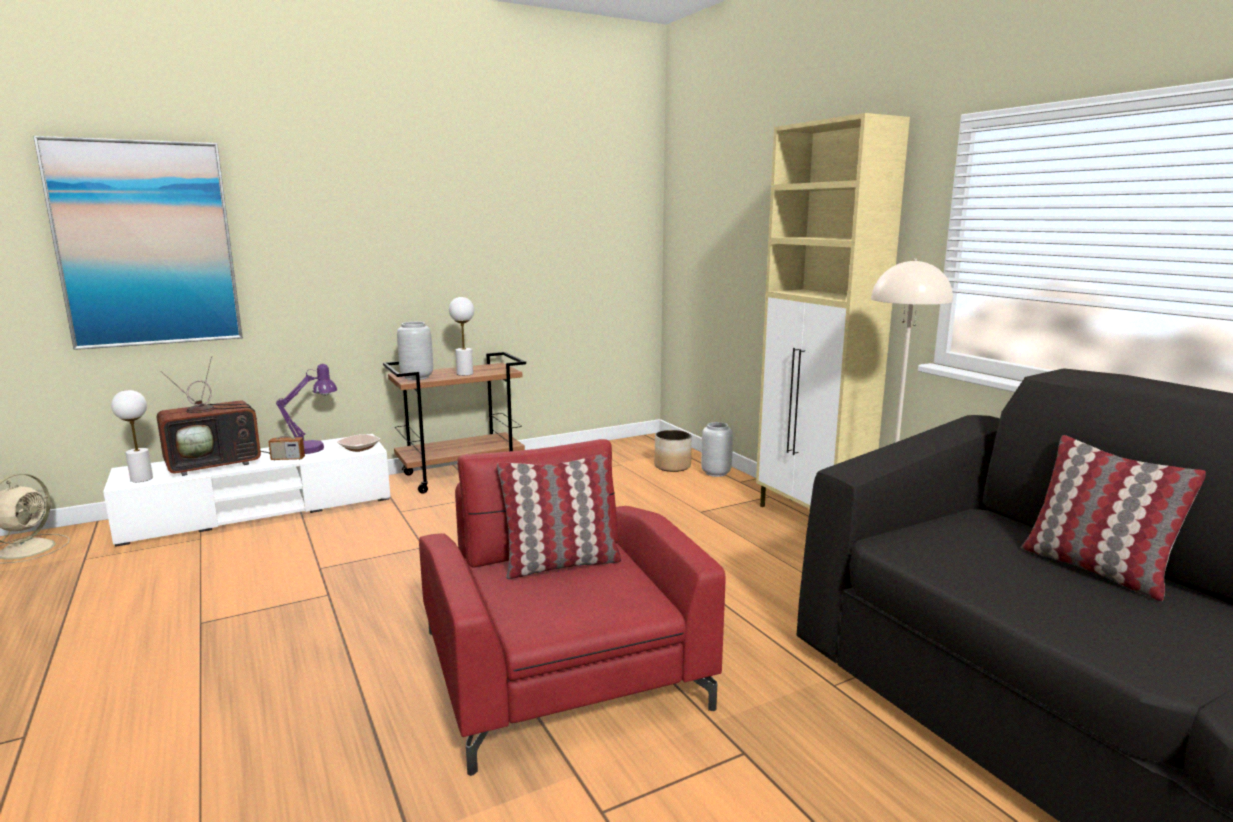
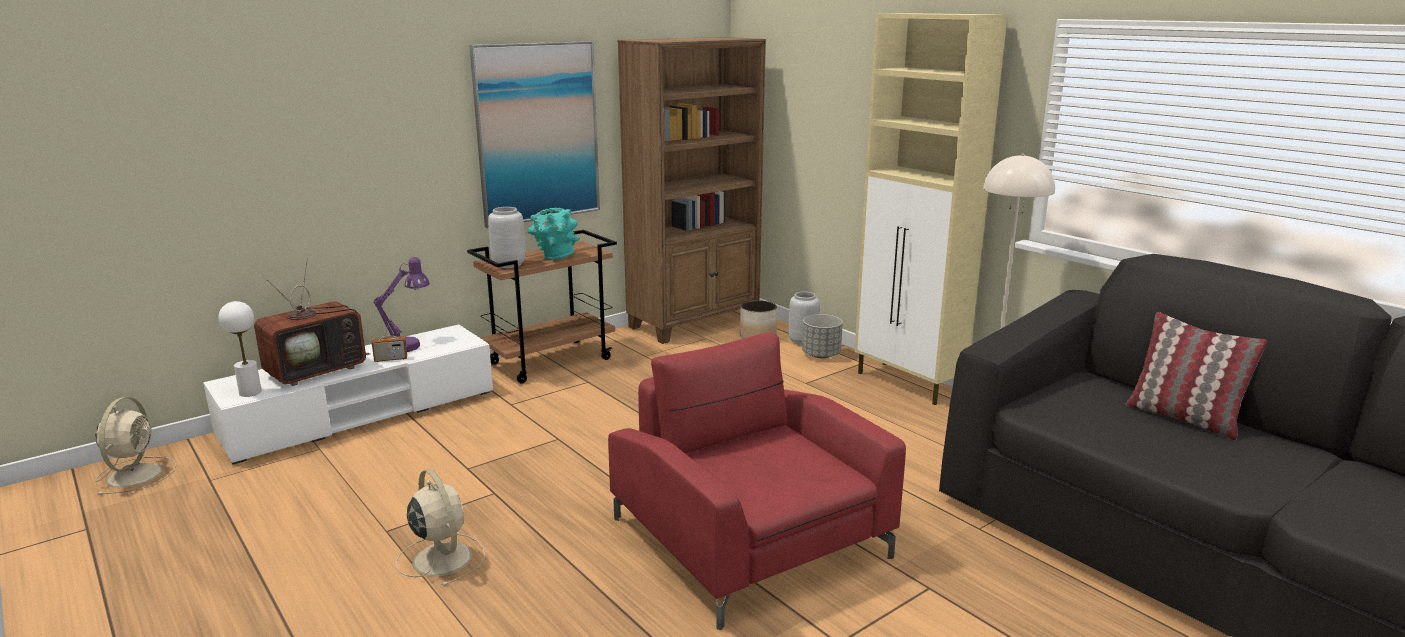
camera: 10 degrees left, 5 degrees up
(146, 244) = (228, 142): picture -> picture (538, 133)
(231, 656) = (441, 558): none -> beige fan
(359, 448) = (457, 342): bowl -> none
(464, 374) = (555, 257): white table lamp -> turquoise vase
(561, 564) = (748, 447): pillow -> none
(617, 450) = (695, 322): none -> brown bookcase
(729, 486) = (821, 355): none -> grey planter

